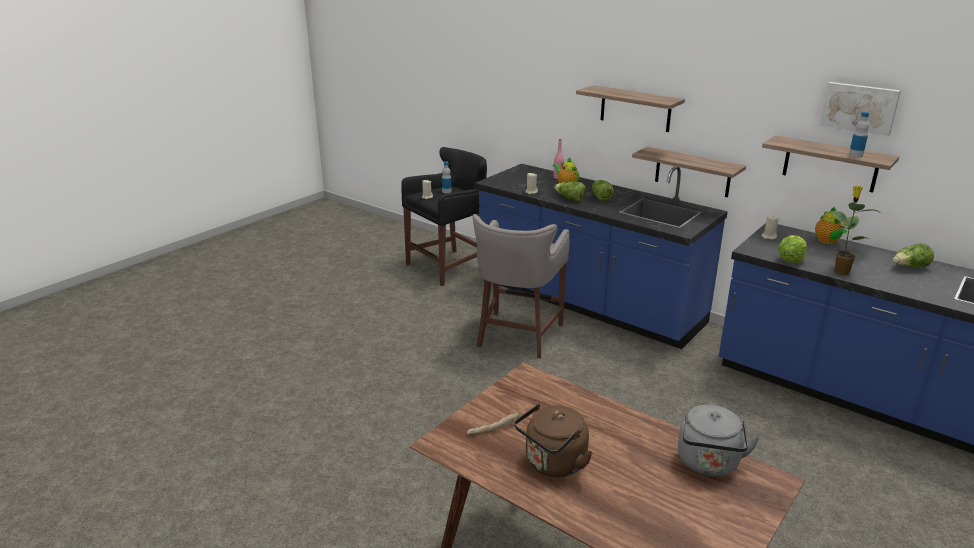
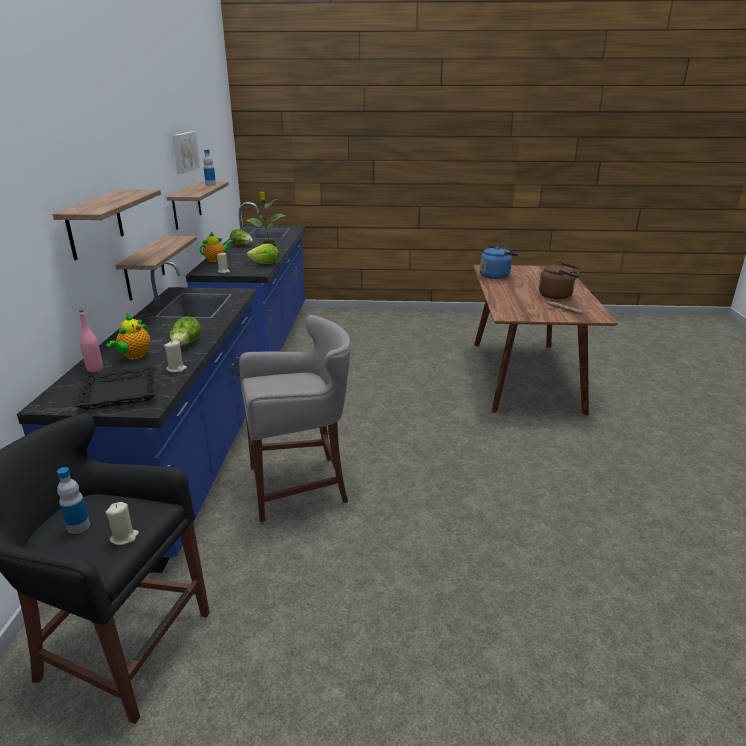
camera: 125 degrees left, 0 degrees up
(515, 179) = (119, 393): none -> black tray
(600, 197) = (167, 332): lettuce -> none
(708, 464) = (496, 275): grey kettle -> blue kettle

